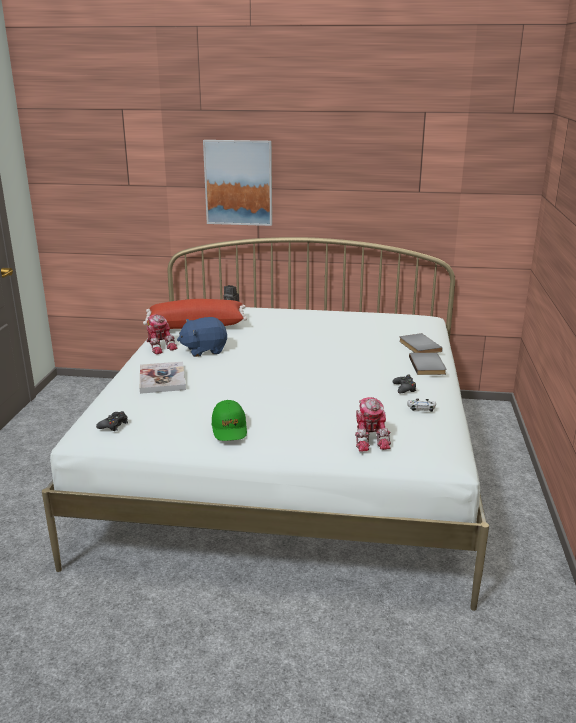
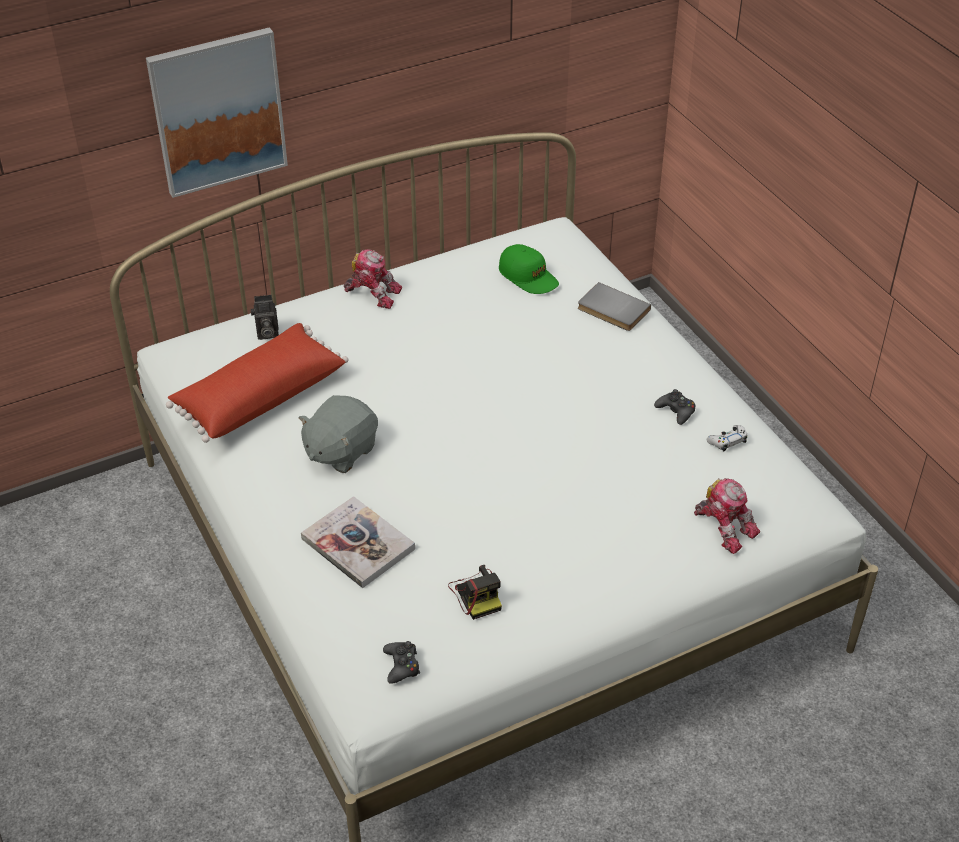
camera: 35 degrees left, 20 degrees up
(160, 346) = (263, 472): toy robot -> toy robot (373, 292)
(189, 414) = (476, 594): none -> camera
(204, 350) = (340, 451): blue plush toy -> grey plush toy
(229, 428) = (553, 593): green cap -> green cap (528, 276)
(428, 366) = (661, 348): grey book -> none

